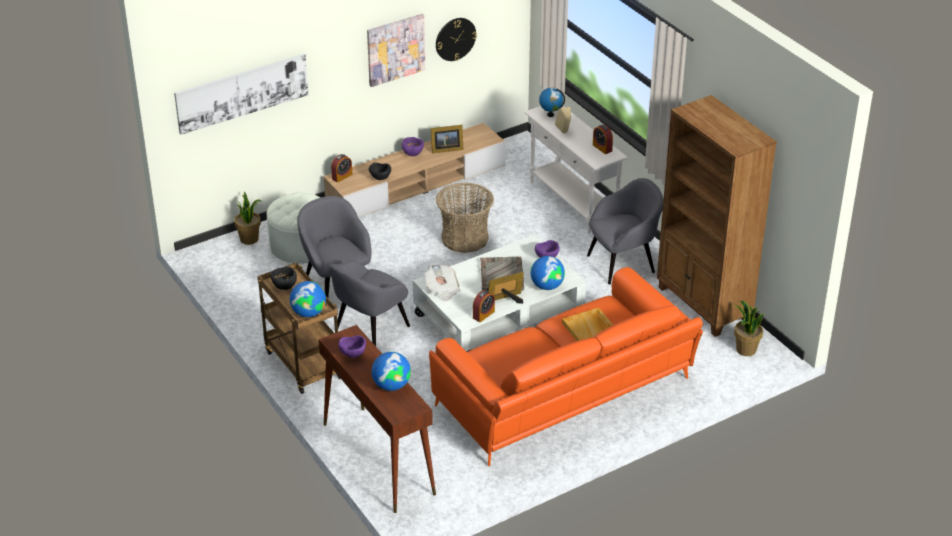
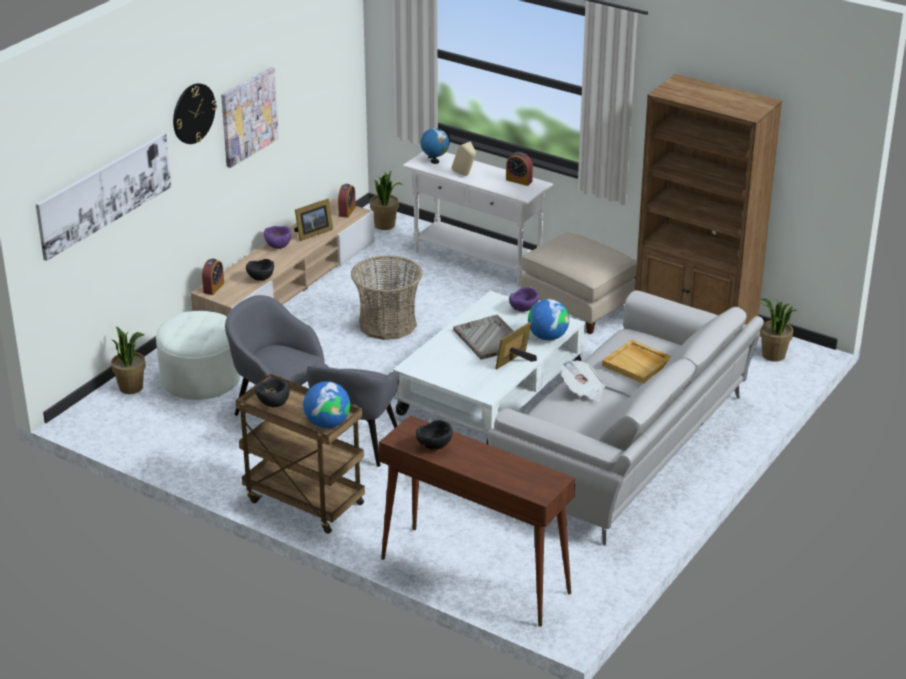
camera: 25 degrees left, 5 degrees down
(352, 355) = (434, 447): purple bowl -> black bowl
(391, 386) = (507, 466): globe -> none
(442, 290) = (436, 370): newspaper -> newspaper (583, 391)
(455, 39) = (301, 96): wall clock -> wall clock (193, 113)
(483, 314) = (503, 383): alarm clock -> alarm clock (347, 211)
(525, 153) = (385, 225): none -> potted plant
(564, 395) = (626, 450): orange sofa -> grey sofa
(622, 263) = (579, 306): grey armchair -> beige ottoman

